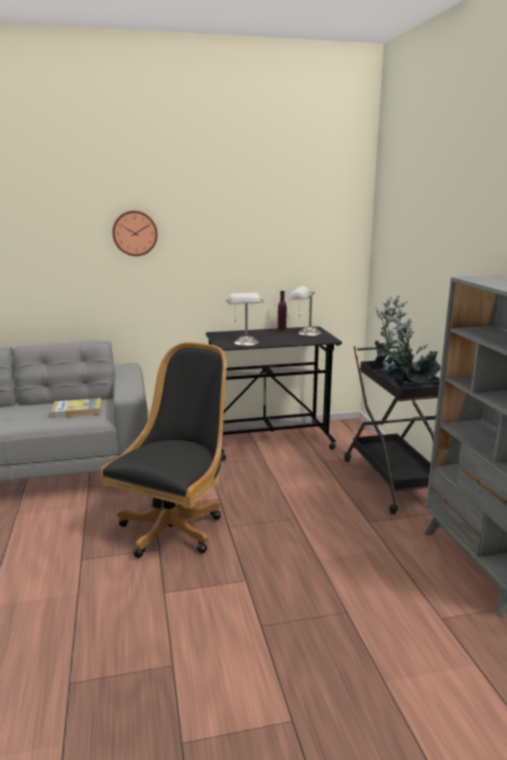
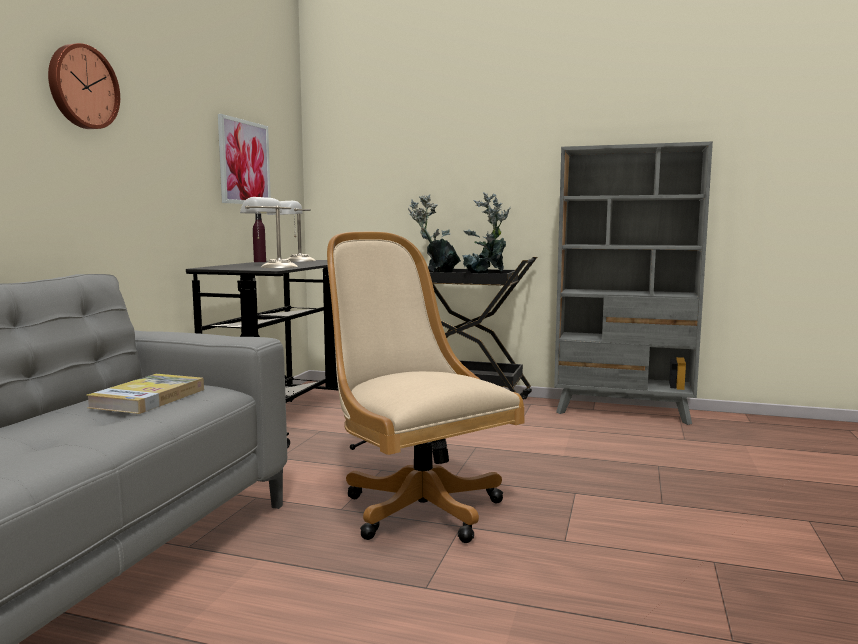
camera: 60 degrees left, 10 degrees down
(175, 526) = (414, 505): black office chair -> beige office chair
(283, 256) = (244, 162): none -> picture

